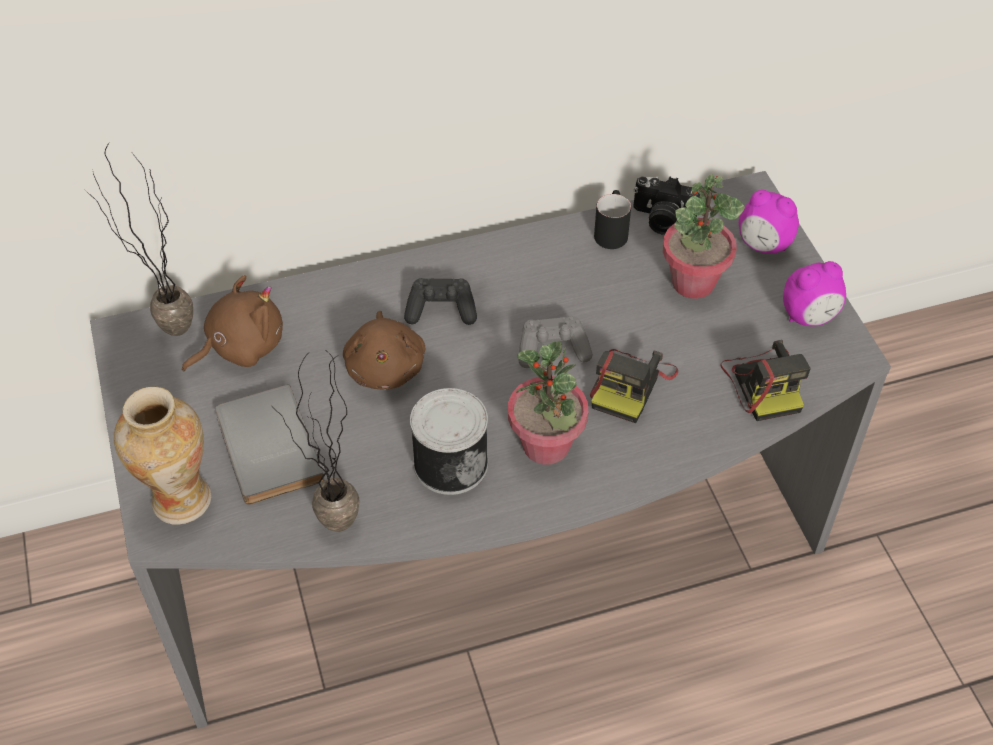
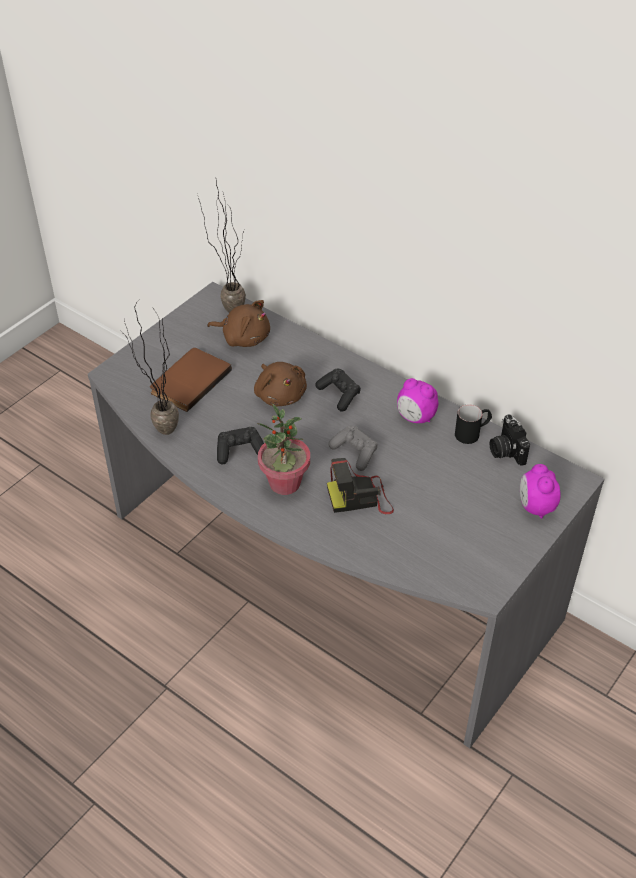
camera: 55 degrees right, 5 degrees down
(179, 500) = (134, 369): vase -> none
(265, 449) = (188, 381): grey book -> brown book
(386, 367) = (280, 395): brown plush toy -> brown plush toy turned 75 degrees counterclockwise
(450, 462) = (240, 451): can -> black game controller
(693, 282) = (468, 488): potted plant -> none
(763, 383) = (419, 557): camera -> none
(809, 317) = (497, 555): alarm clock -> alarm clock (415, 418)

